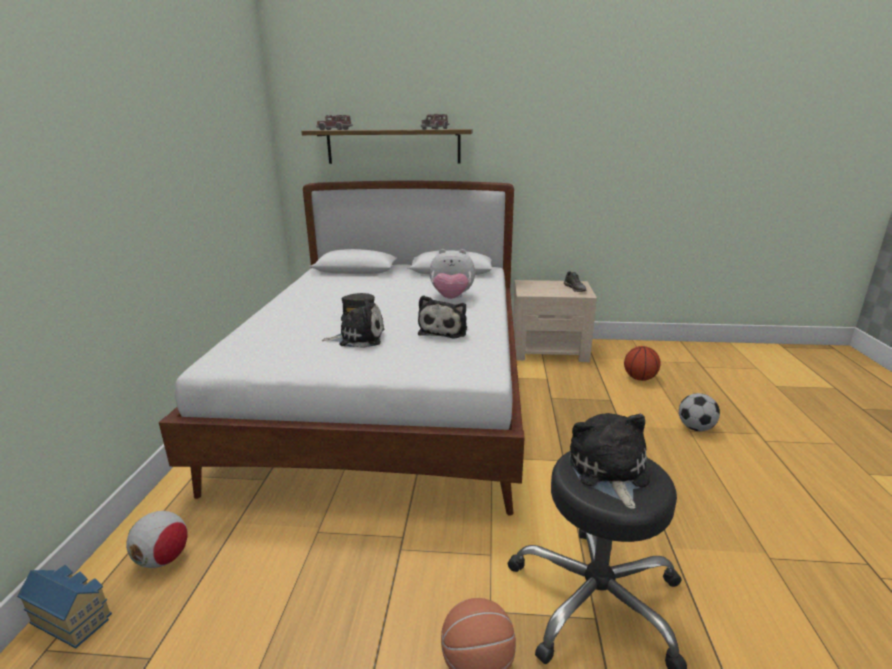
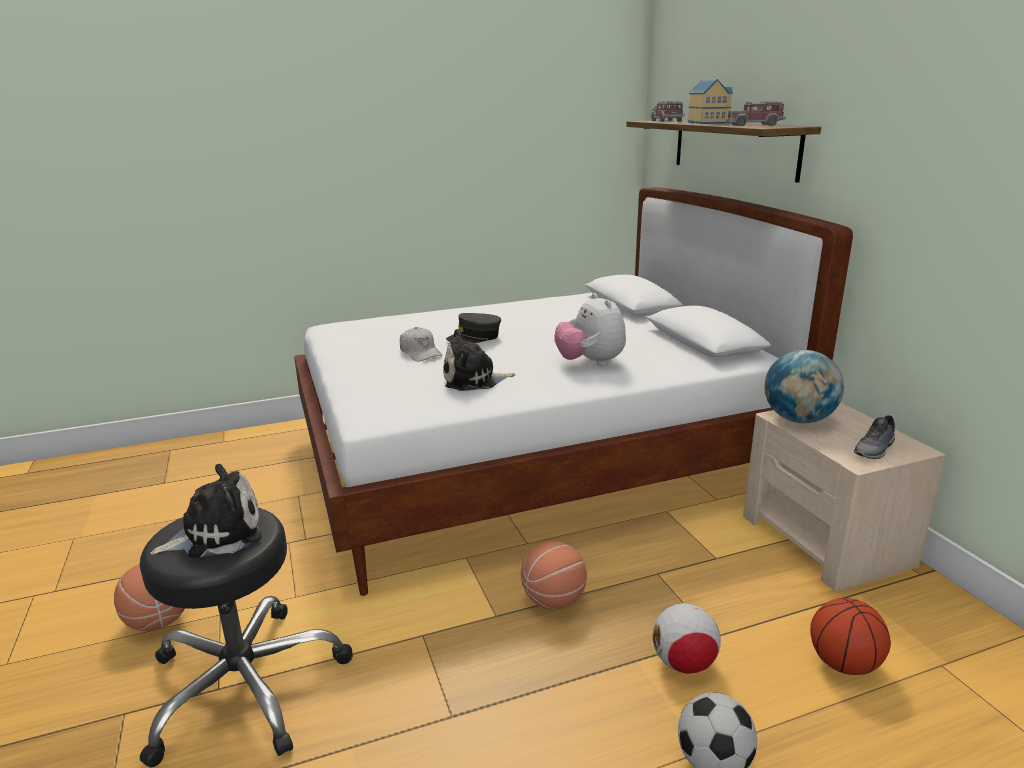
camera: 65 degrees right, 0 degrees up
(73, 617) = (194, 446): toy house -> toy house (709, 122)
(163, 559) = (250, 450): football -> football (683, 663)
(358, 338) = (420, 353): plush toy -> white cap
(533, 291) = (798, 420): none -> globe
(558, 436) = (553, 600): none -> basketball

